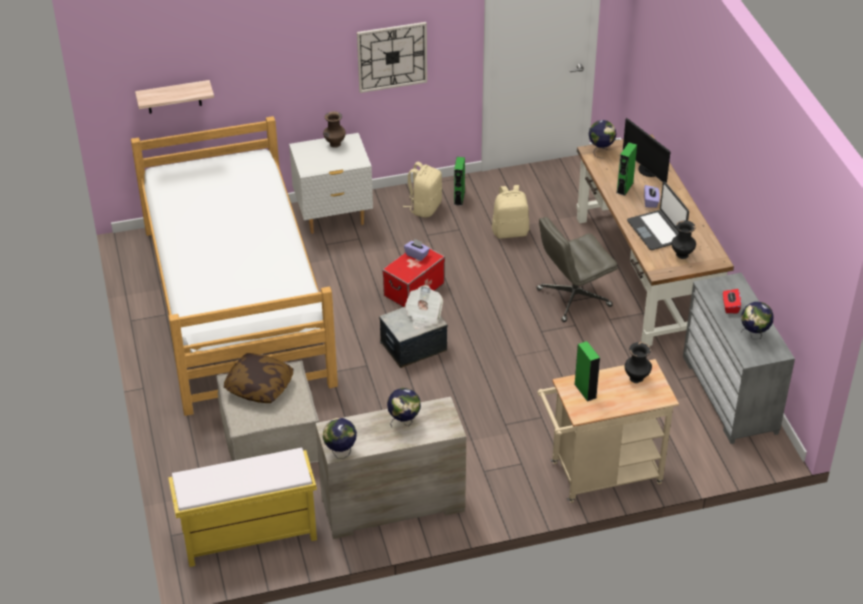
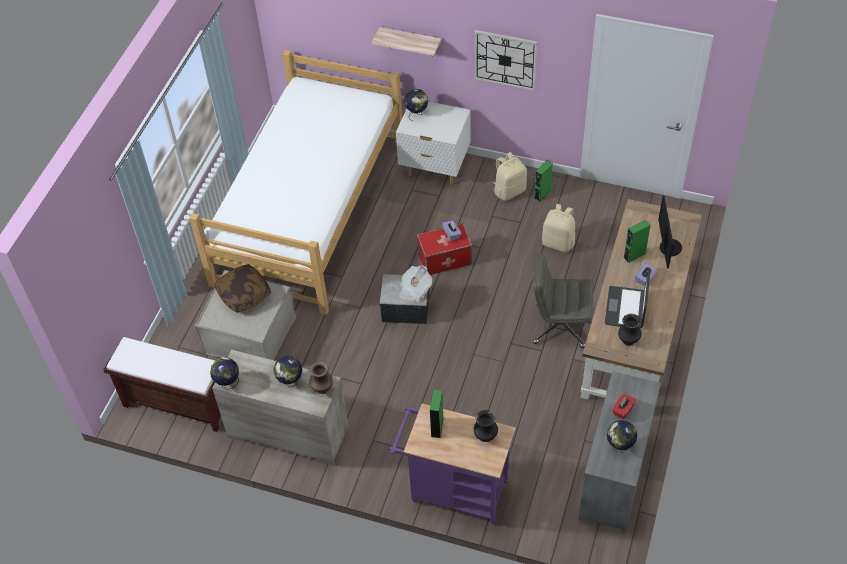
camera: 35 degrees right, 10 degrees up
(174, 97) = (321, 30): shelf -> shelf (410, 42)
(248, 536) = (176, 404): yellow bench -> brown bench
(334, 144) = (444, 113): brown vase -> brown vase (322, 389)
(599, 475) = (453, 490): beige cart -> purple cart
(601, 151) = (644, 211): globe -> globe (417, 114)

